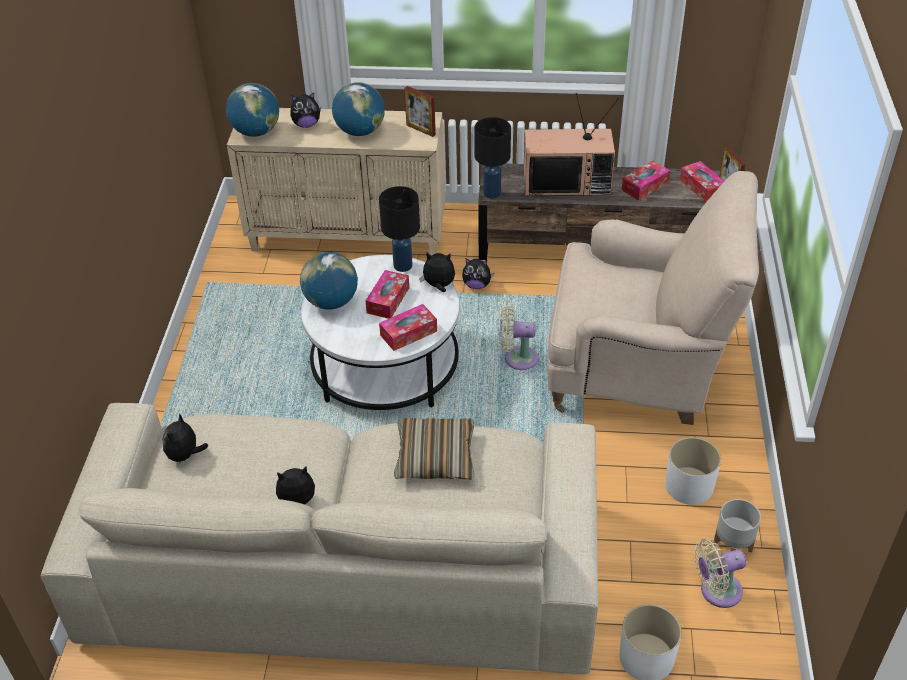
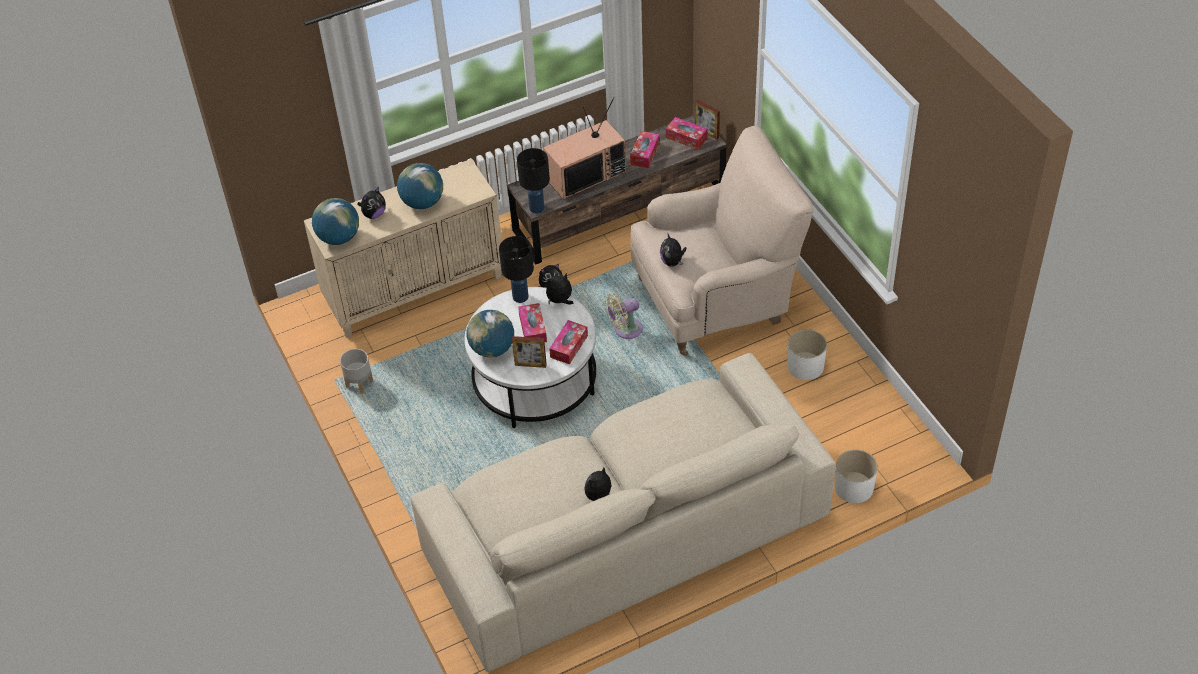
camera: 30 degrees left, 5 degrees up
(185, 455) = (495, 505): plush toy -> plush toy (672, 262)
(421, 130) = (469, 181): picture frame -> picture frame (530, 365)
(435, 457) = (663, 423): pillow -> none
(716, 591) = (867, 426): beige fan -> none
(732, 546) = (857, 393): grey planter -> grey planter (359, 383)

